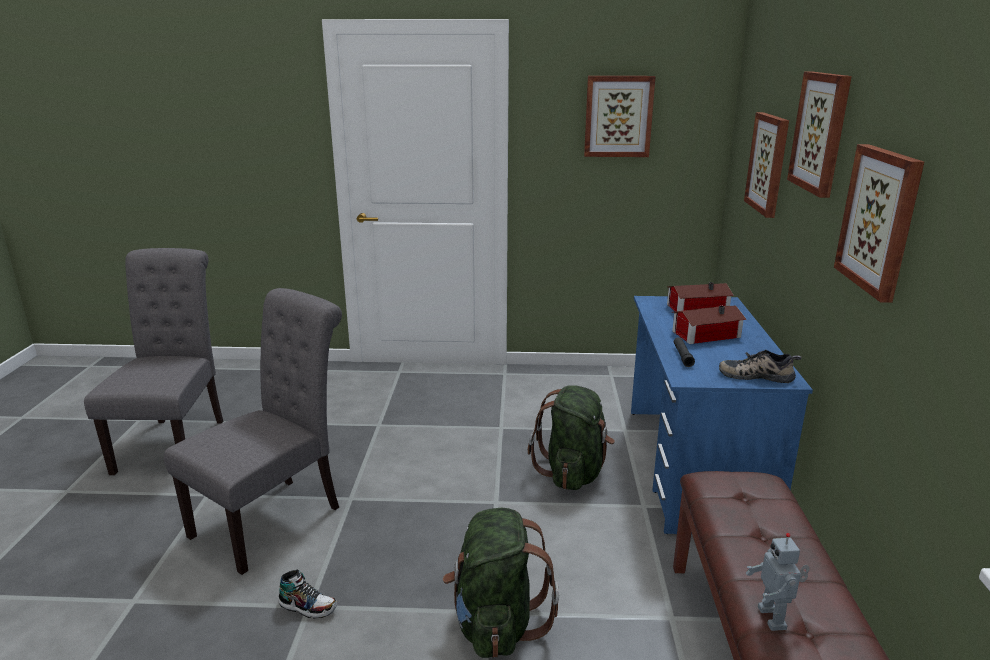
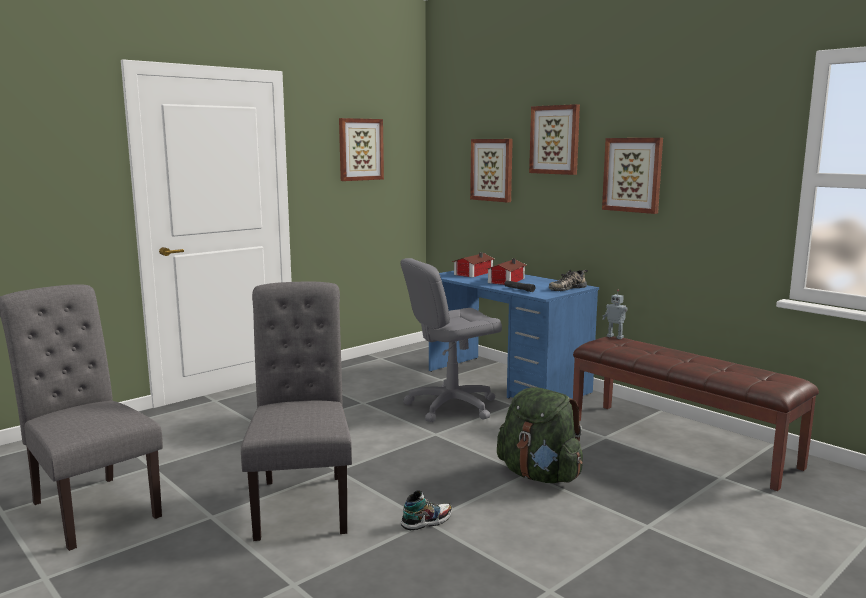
camera: 45 degrees left, 10 degrees down
(573, 472) = (451, 406): green backpack -> grey office chair
(773, 618) = (707, 369): toy robot -> toy robot (615, 337)

